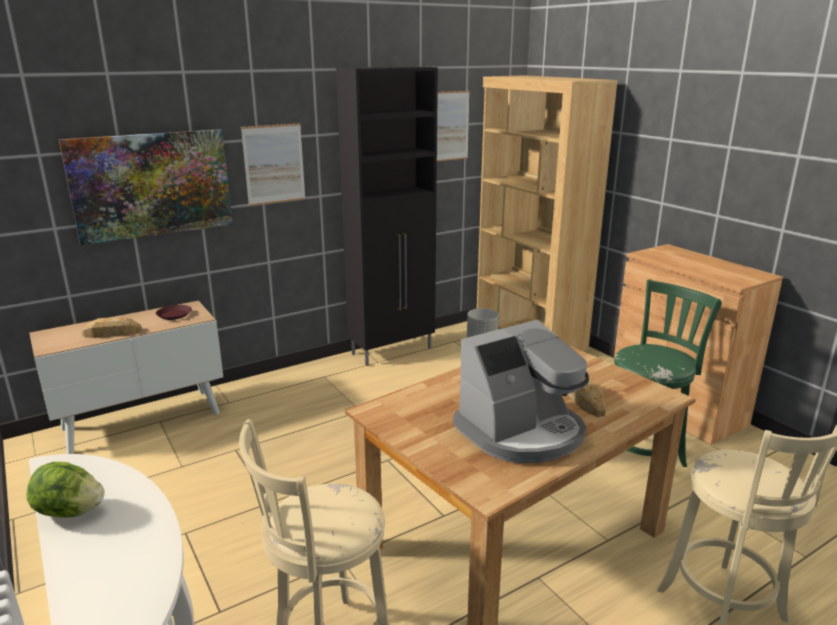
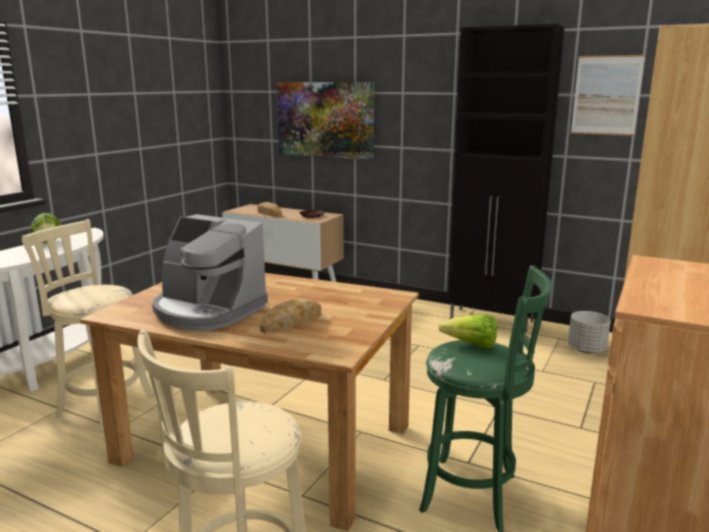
camera: 60 degrees right, 5 degrees down
(274, 164) = (412, 115): picture -> none
(639, 353) = (471, 345): none -> lettuce

